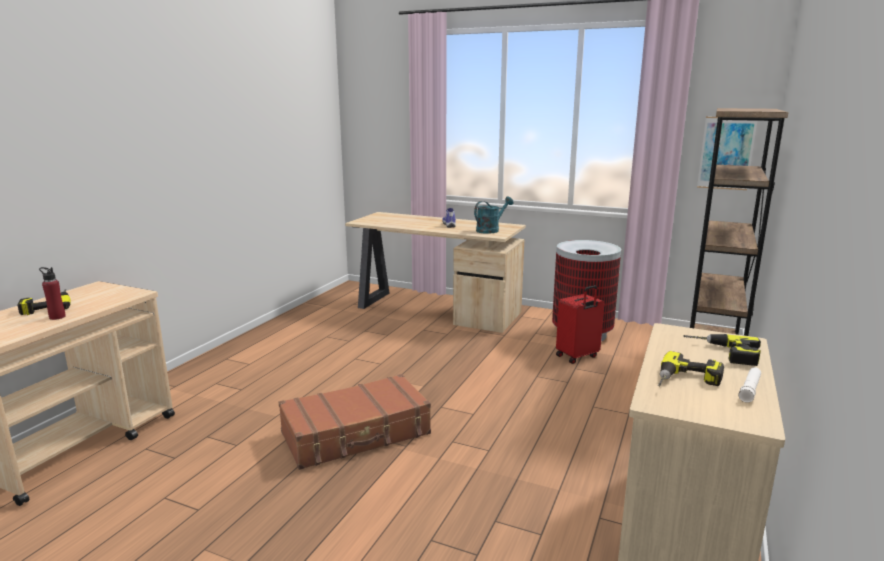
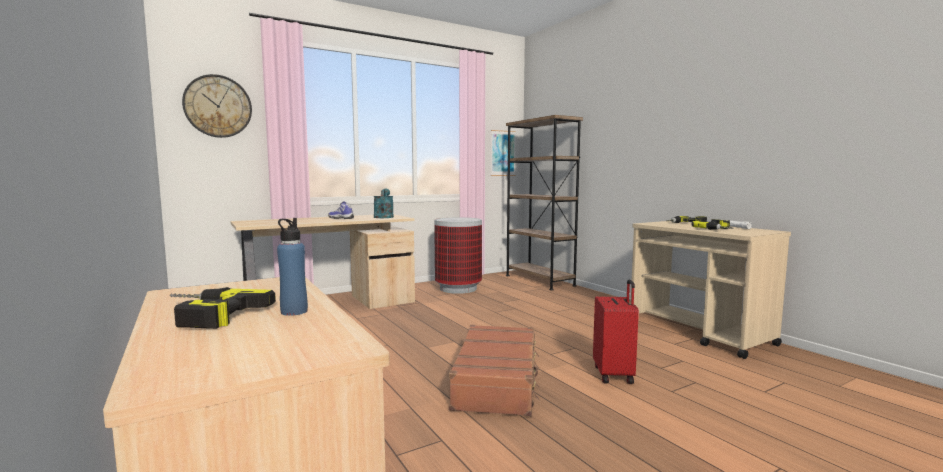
camera: 55 degrees left, 10 degrees down
(57, 317) = (294, 311): red bottle -> blue bottle
(380, 105) = (218, 106): none -> wall clock
(577, 356) = (486, 297): red suitcase -> red suitcase (614, 374)

